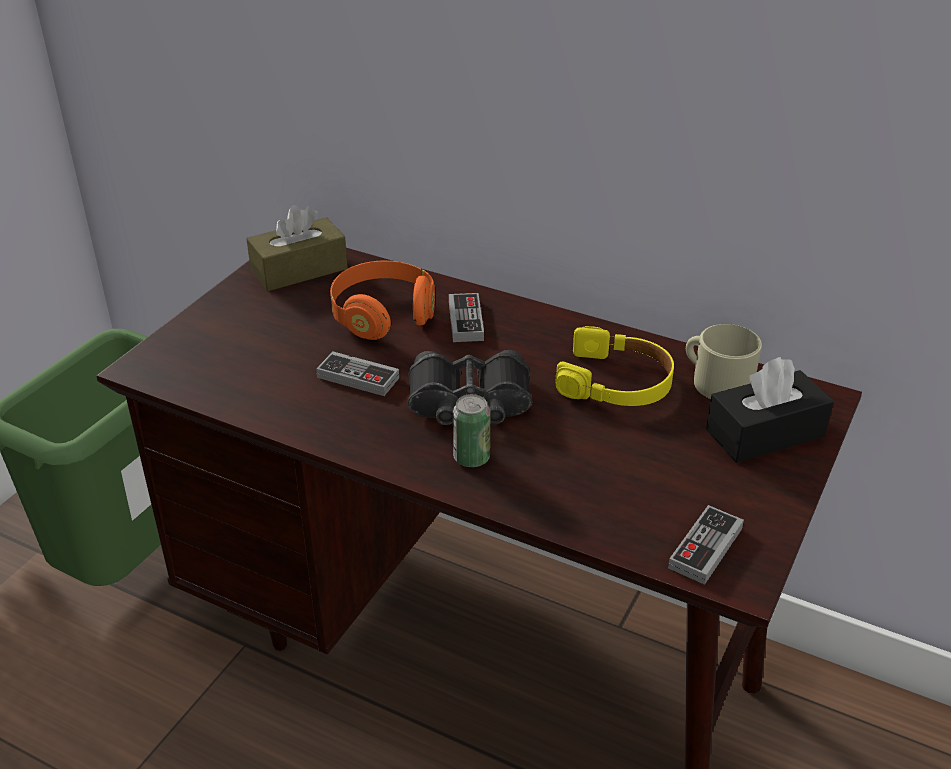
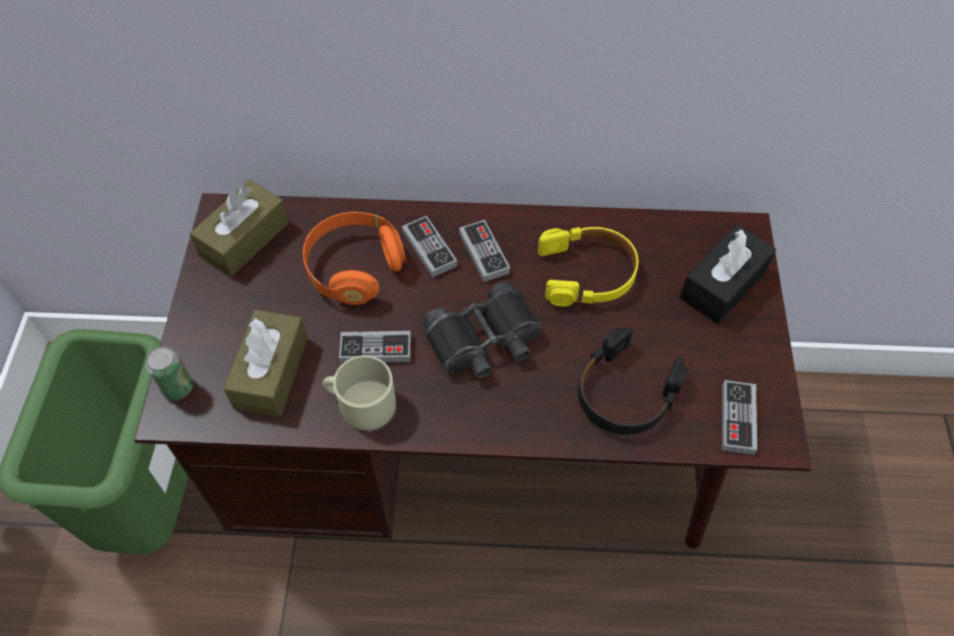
camera: 25 degrees left, 20 degrees up
(249, 365) = (271, 372): none -> brown tissue box
(471, 458) = (520, 401): can -> can (177, 388)
(518, 338) = (484, 253): none -> game controller
(590, 486) = (625, 392): none -> black headphones
(716, 381) = (661, 242): beige mug -> beige mug (360, 403)

